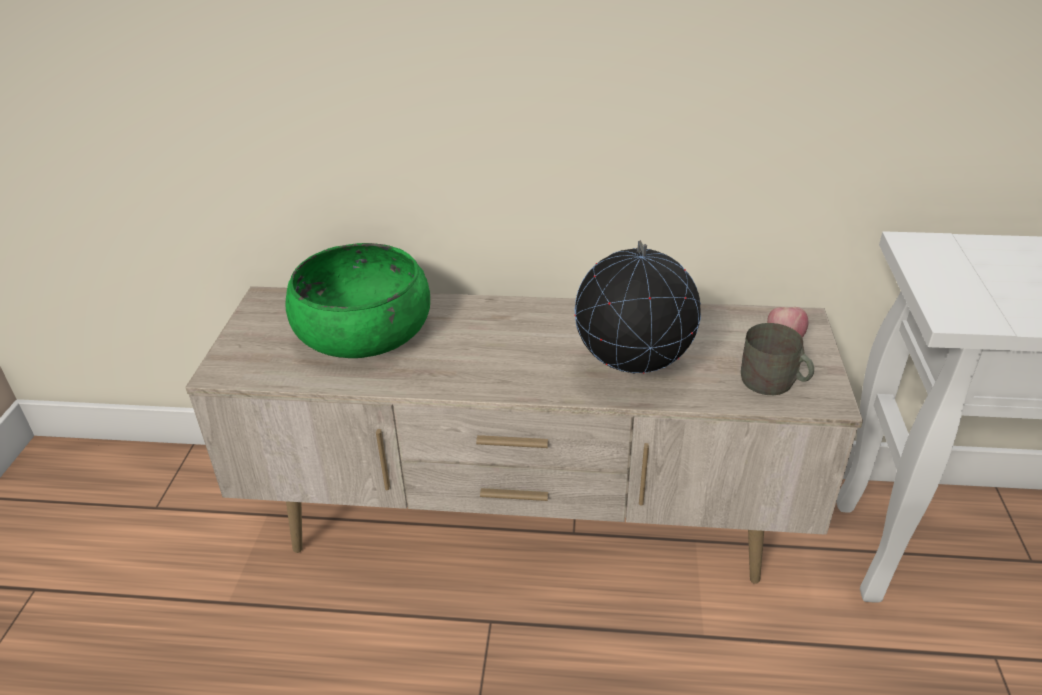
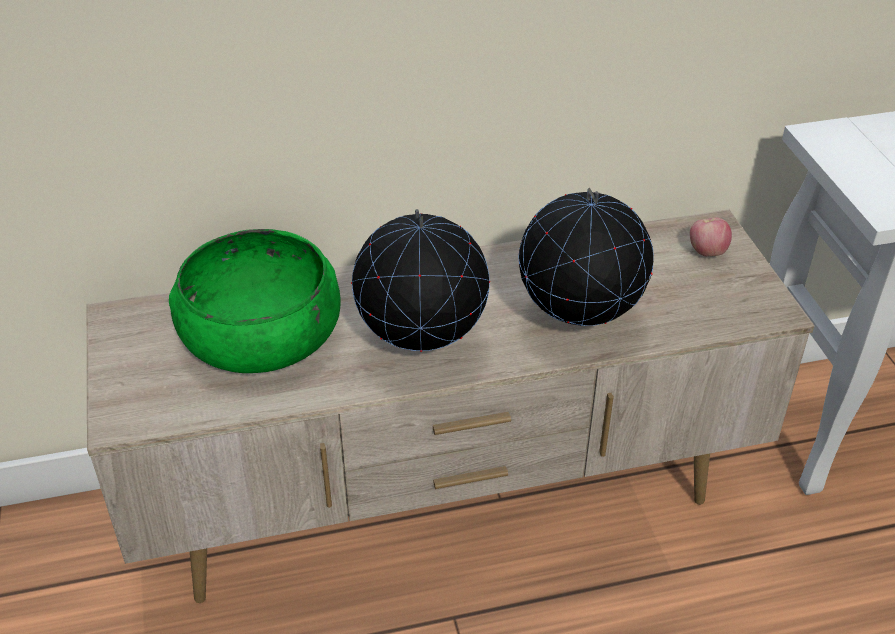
camera: 20 degrees left, 5 degrees up
(486, 365) = (422, 346): none -> globe
(773, 383) = (718, 303): grey mug -> none

